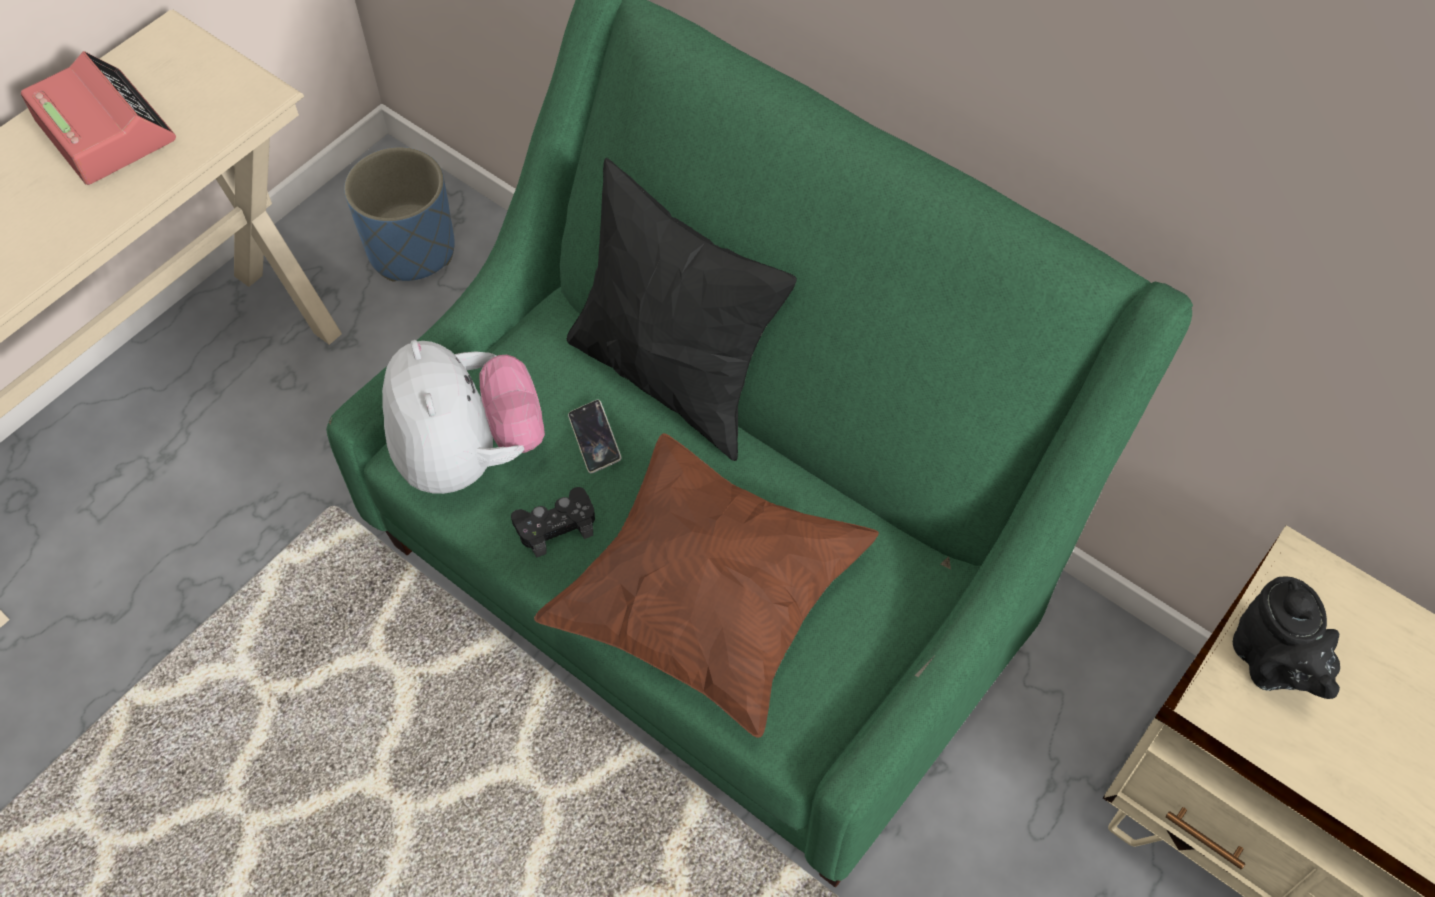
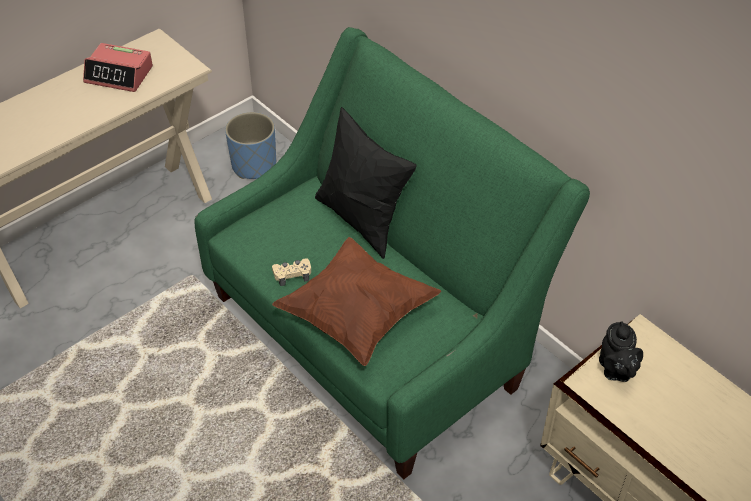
camera: 10 degrees right, 10 degrees down
(104, 130) = (119, 74): alarm clock -> alarm clock turned 135 degrees clockwise
(468, 455) = (258, 240): plush toy -> none
(556, 525) = (292, 274): black game controller -> beige game controller
(594, 439) = (318, 240): phone -> none

